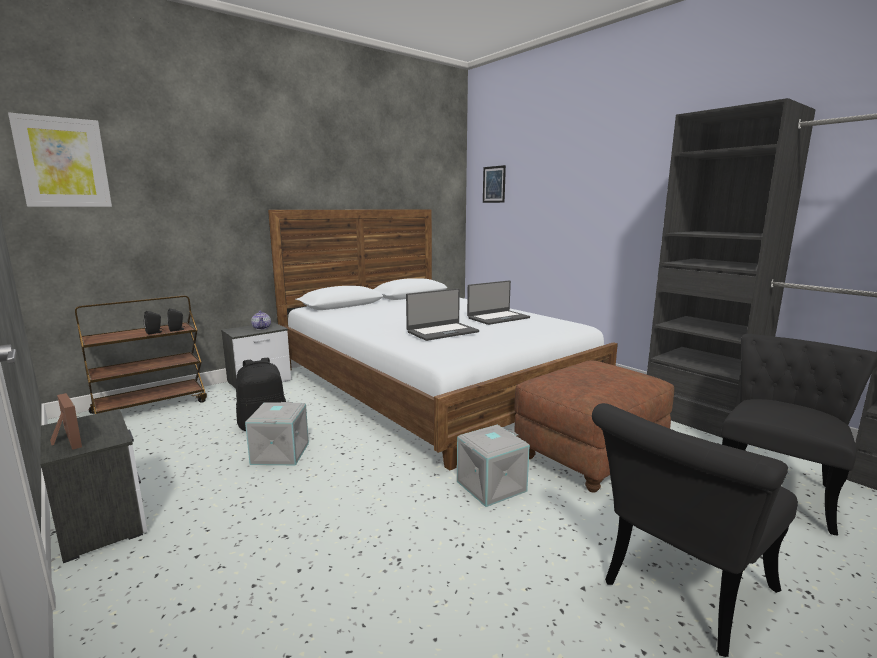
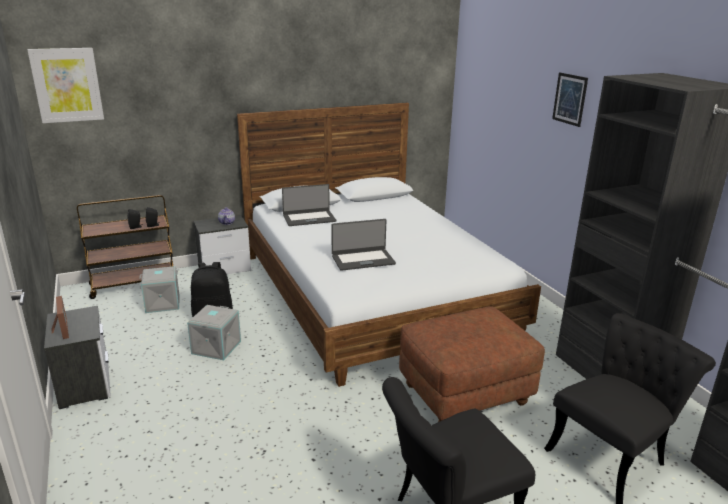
camera: 15 degrees right, 10 degrees up
(491, 487) = (363, 407): grey storage box -> grey storage box (162, 304)
(494, 184) = (478, 80): picture -> picture (569, 99)
(498, 318) = (432, 243): laptop -> laptop (309, 218)

